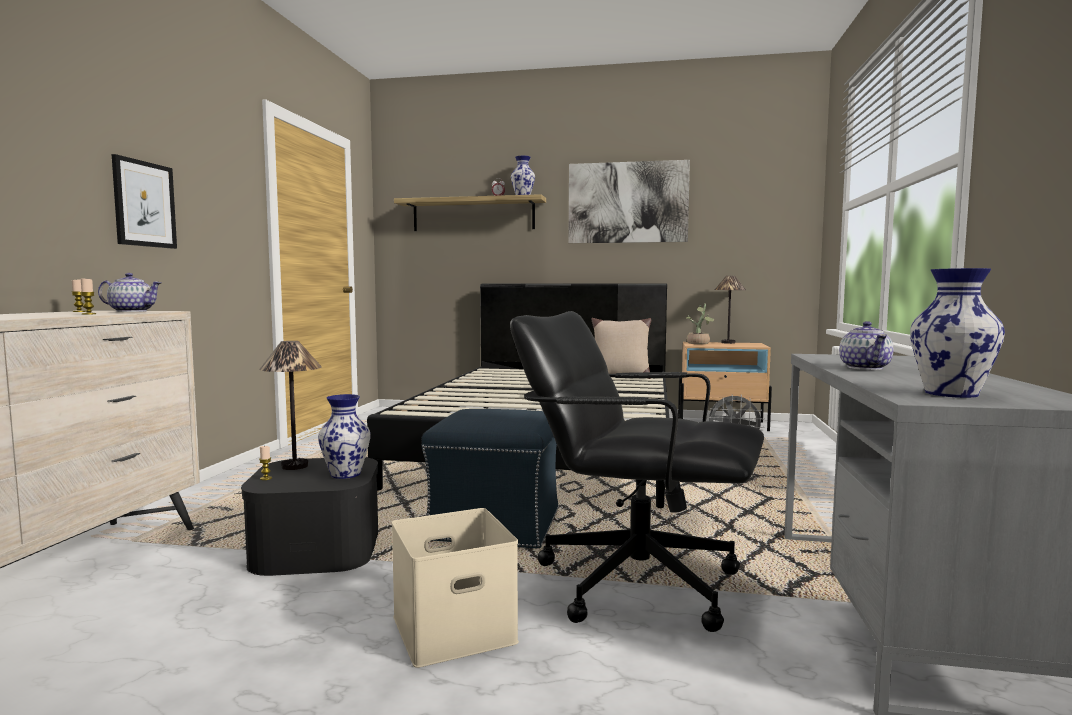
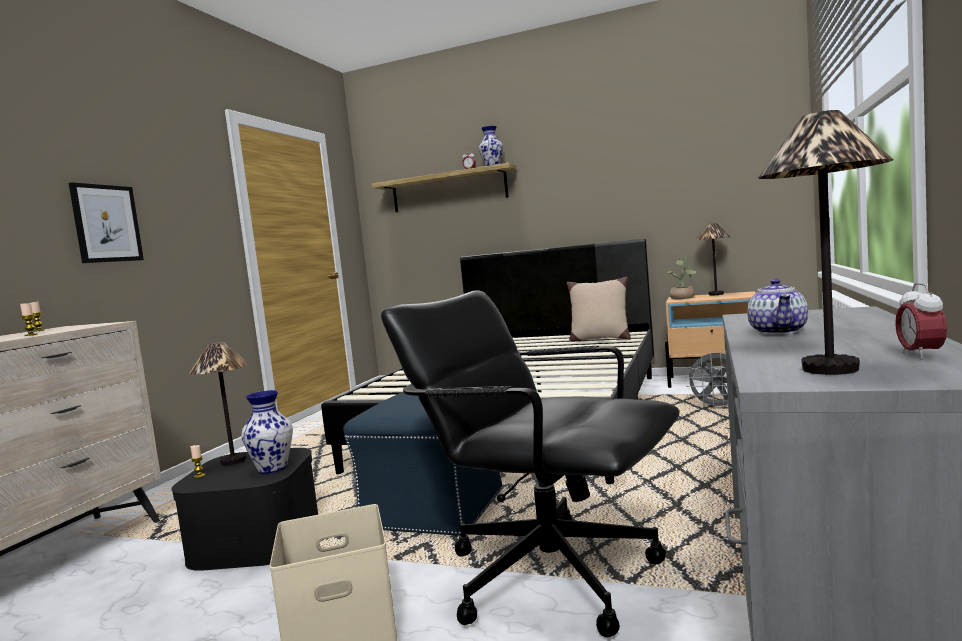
camera: 10 degrees right, 0 degrees up
(131, 311) = (82, 326): teapot -> none
(627, 202) = (598, 159): picture -> none
(951, 393) = (831, 369): vase -> table lamp
(1011, 389) = (920, 355): none -> alarm clock

